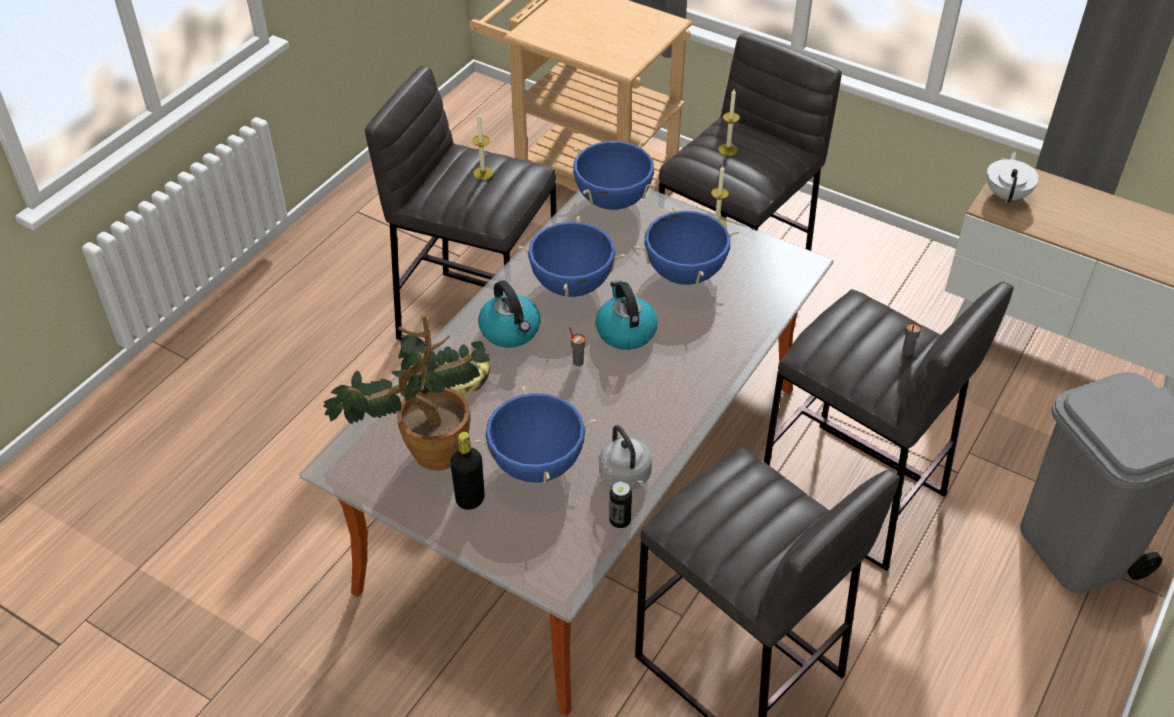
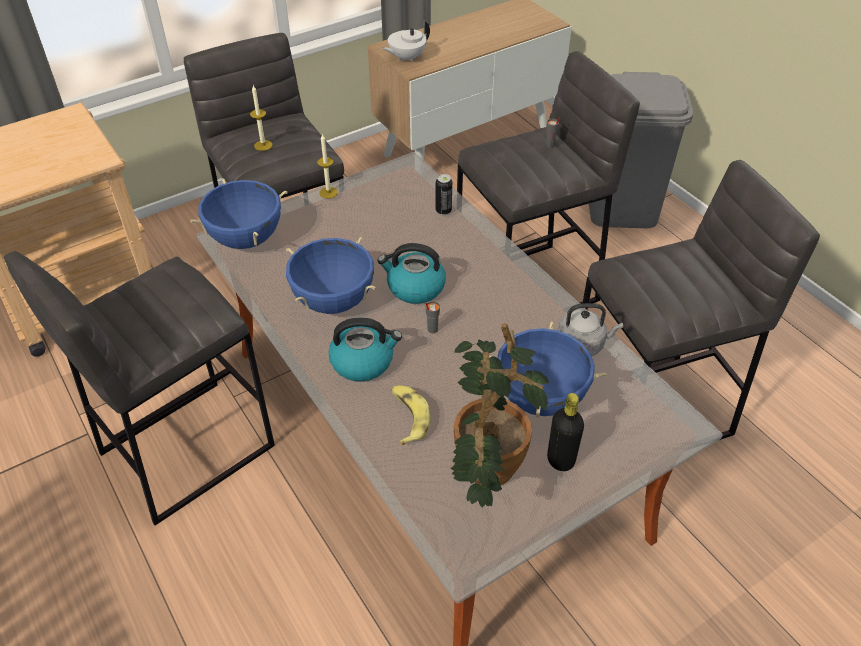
camera: 65 degrees left, 0 degrees up
(483, 173) = (149, 300): candle -> none
(620, 521) = (629, 365): can -> can (443, 211)
(684, 273) = (371, 230): blue cooking pot -> none
(1007, 195) = (406, 58): white teapot -> white teapot turned 75 degrees counterclockwise

